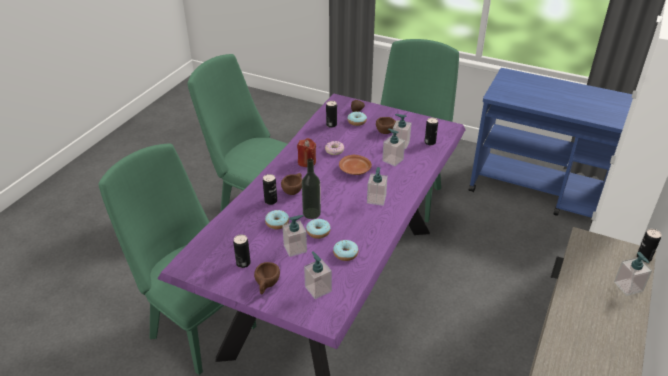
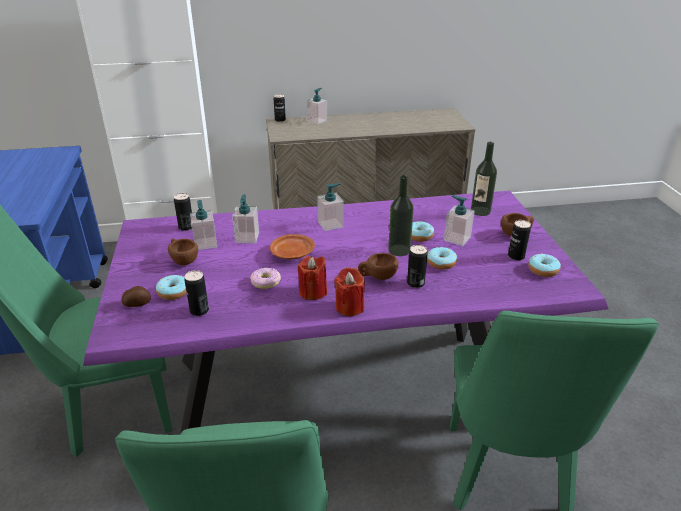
camera: 125 degrees left, 5 degrees down
(279, 168) = (349, 307): none -> red candle
(318, 289) = (480, 211): soap dispenser -> bottle
(345, 254) = (425, 214): donut -> donut (543, 270)

